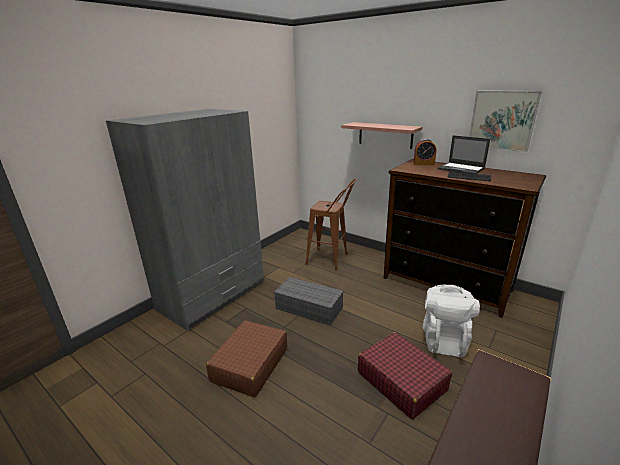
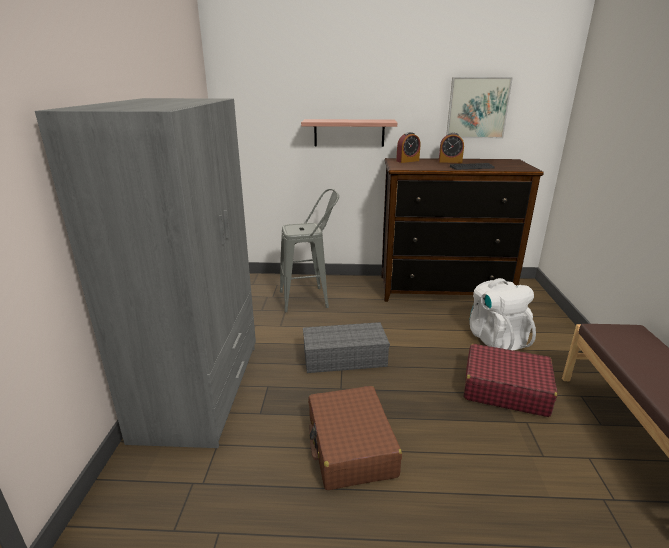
camera: 35 degrees left, 0 degrees up
(331, 260) = (310, 299): brown stool -> grey stool
(461, 169) = (450, 161): laptop -> alarm clock

